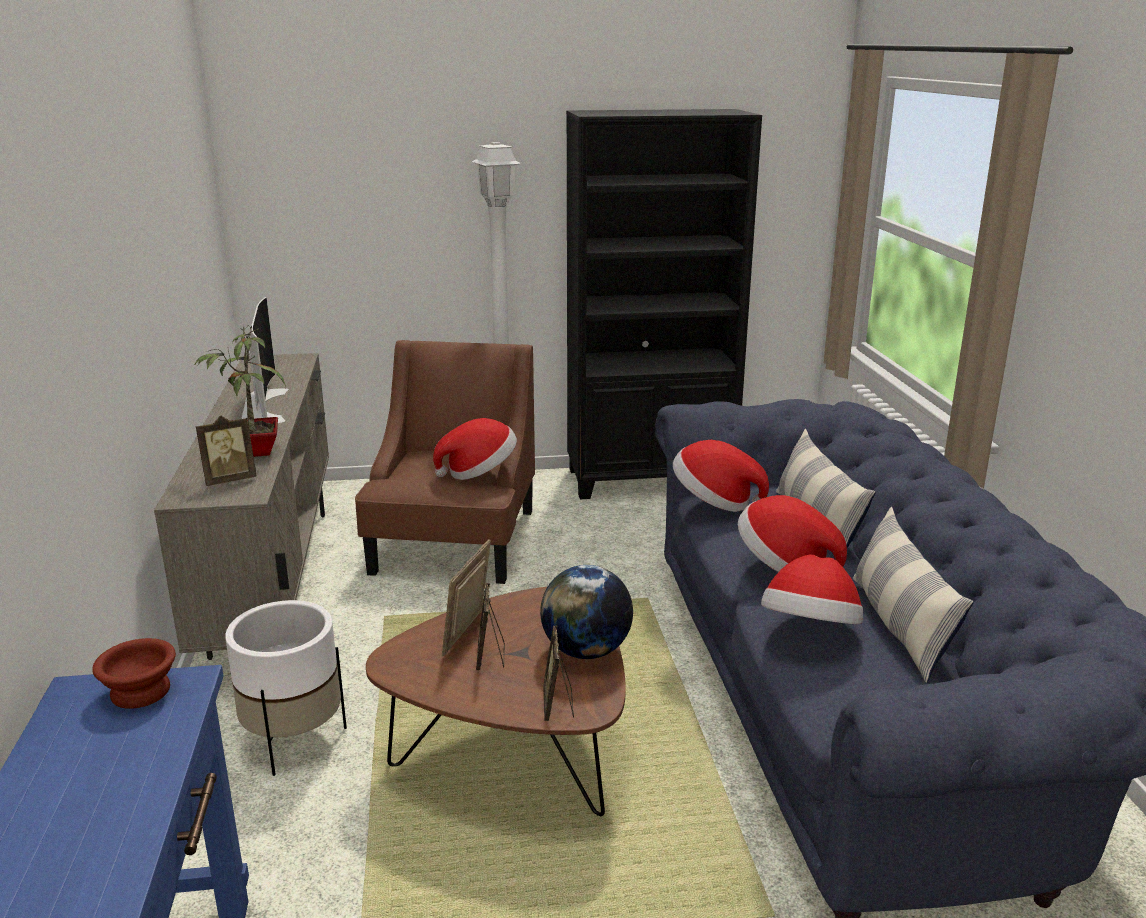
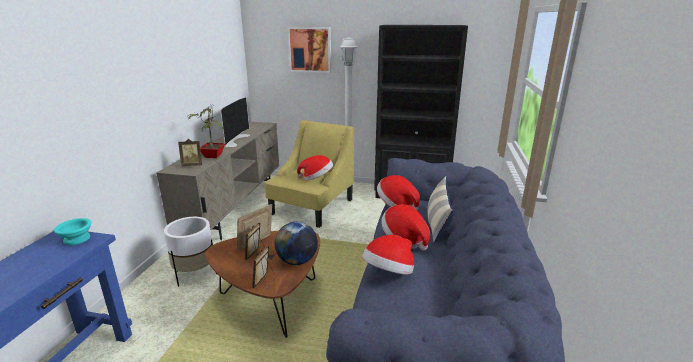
camera: 20 degrees right, 0 degrees up
(143, 691) = (78, 239): brown bowl -> turquoise bowl
(390, 172) = (310, 50): none -> picture
(455, 541) = (312, 207): brown armchair -> yellow armchair
(899, 626) = (437, 280): pillow -> none

